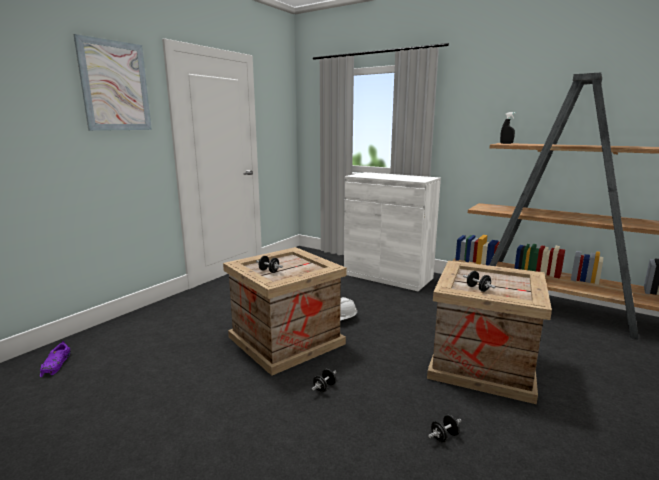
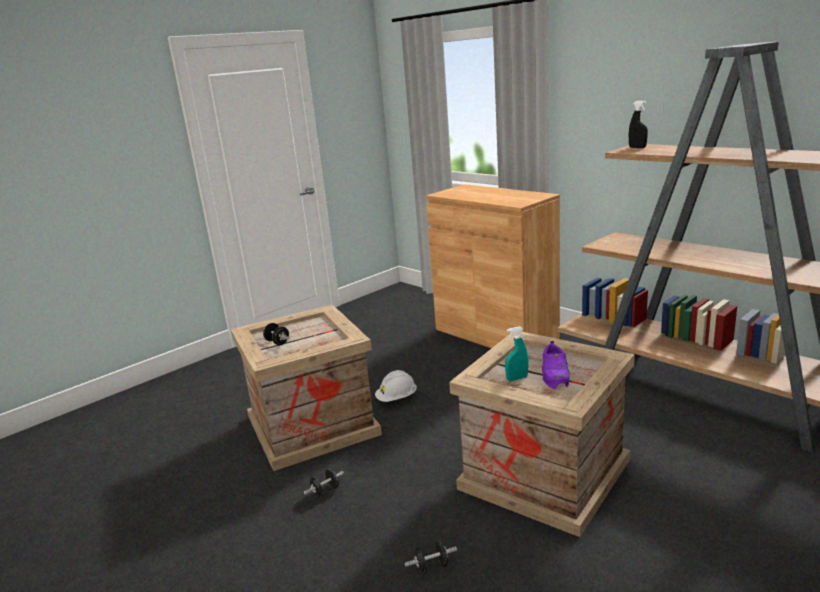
camera: 15 degrees right, 5 degrees up
(56, 364) = (60, 441): purple shoe -> purple shoe (555, 373)
(115, 86) = (110, 110): picture -> none
(388, 276) = (495, 333): white cabinet -> brown cabinet
(478, 289) = (517, 378): black dumbbell -> turquoise spray bottle

